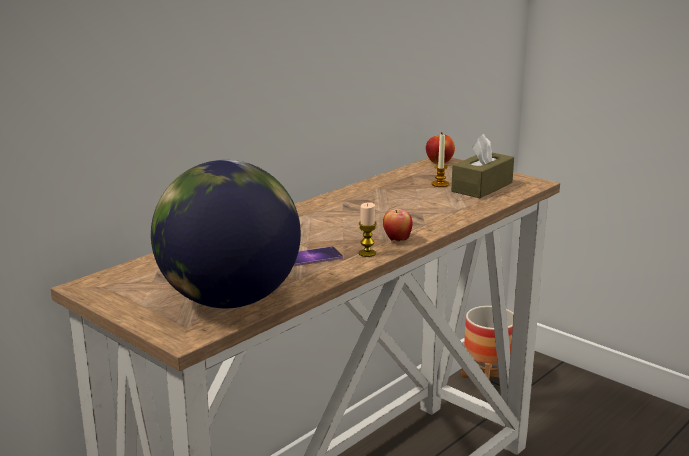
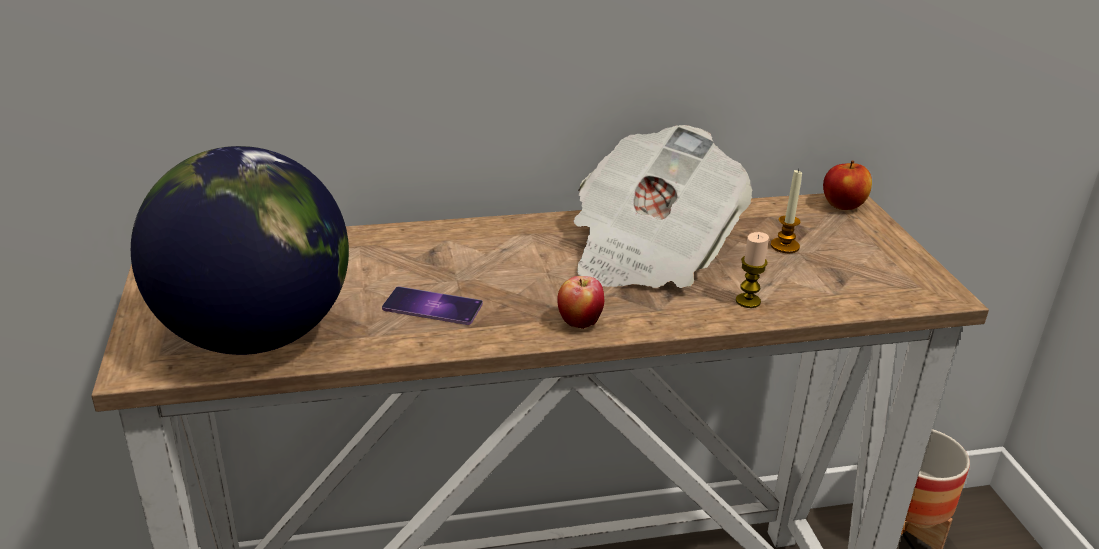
camera: 35 degrees right, 10 degrees up
(367, 253) = (509, 329): candle -> candle (748, 301)
(379, 204) = (649, 251): none -> newspaper
(482, 187) = (841, 273): brown tissue box -> none

